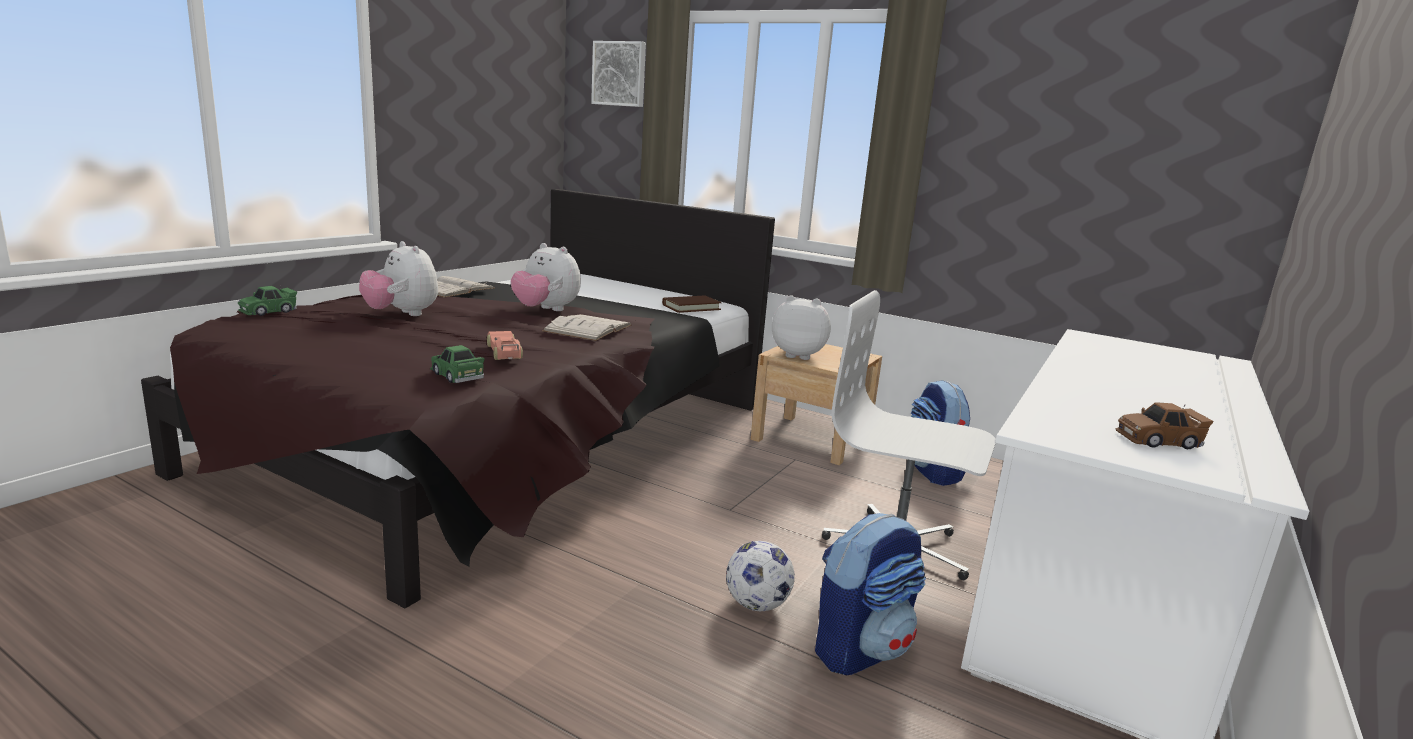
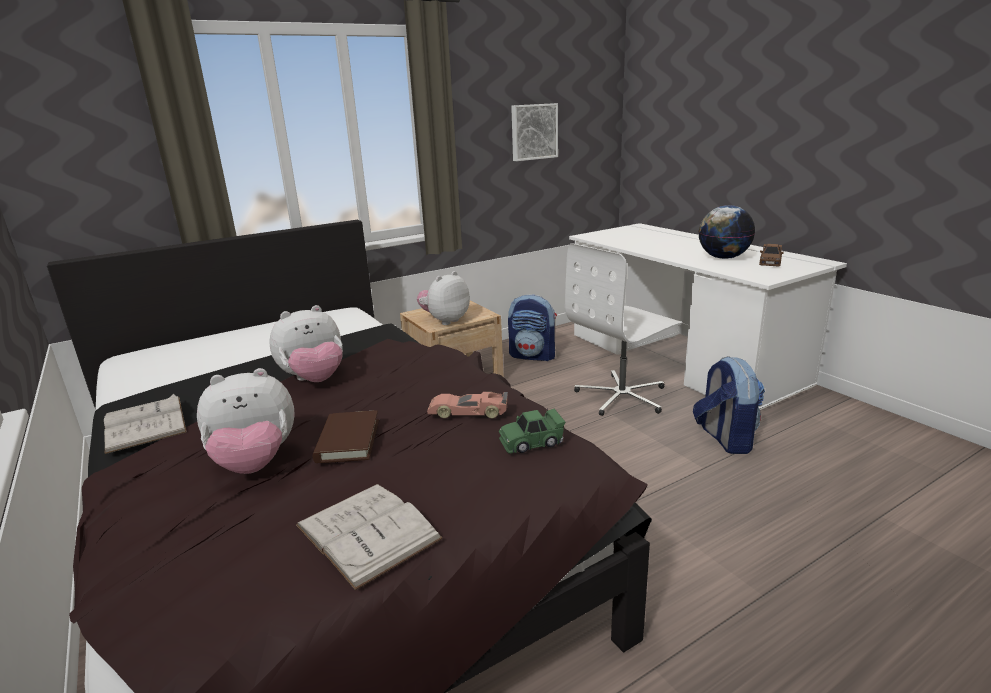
camera: 60 degrees left, 5 degrees up
(268, 311) = (127, 580): green toy car -> none
(588, 328) = (413, 366): white book -> white book (367, 532)
(620, 74) = (82, 99): picture -> picture (533, 132)
(691, 307) = (351, 322): brown book -> brown book (348, 440)
(756, 604) = (673, 460): football -> none
(1123, 409) = (723, 258): none -> globe

